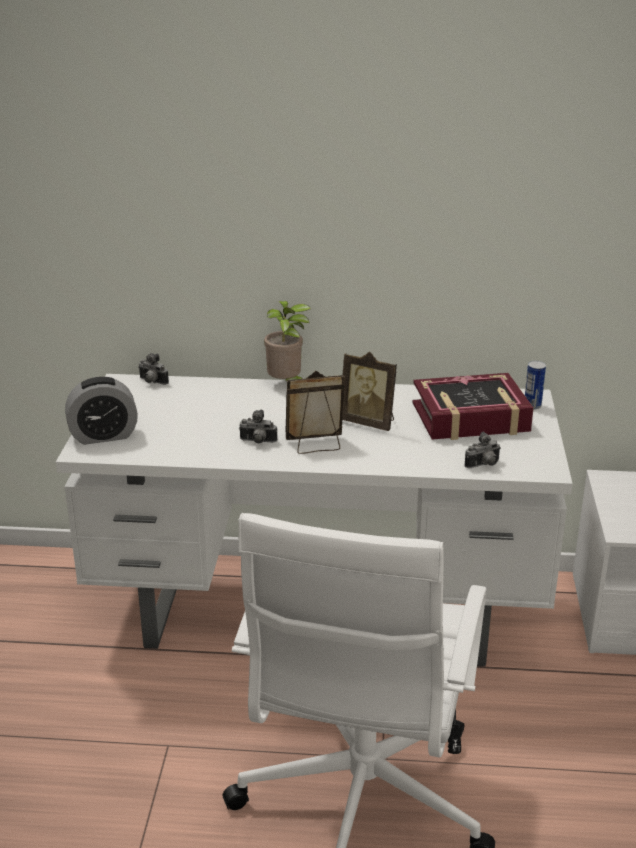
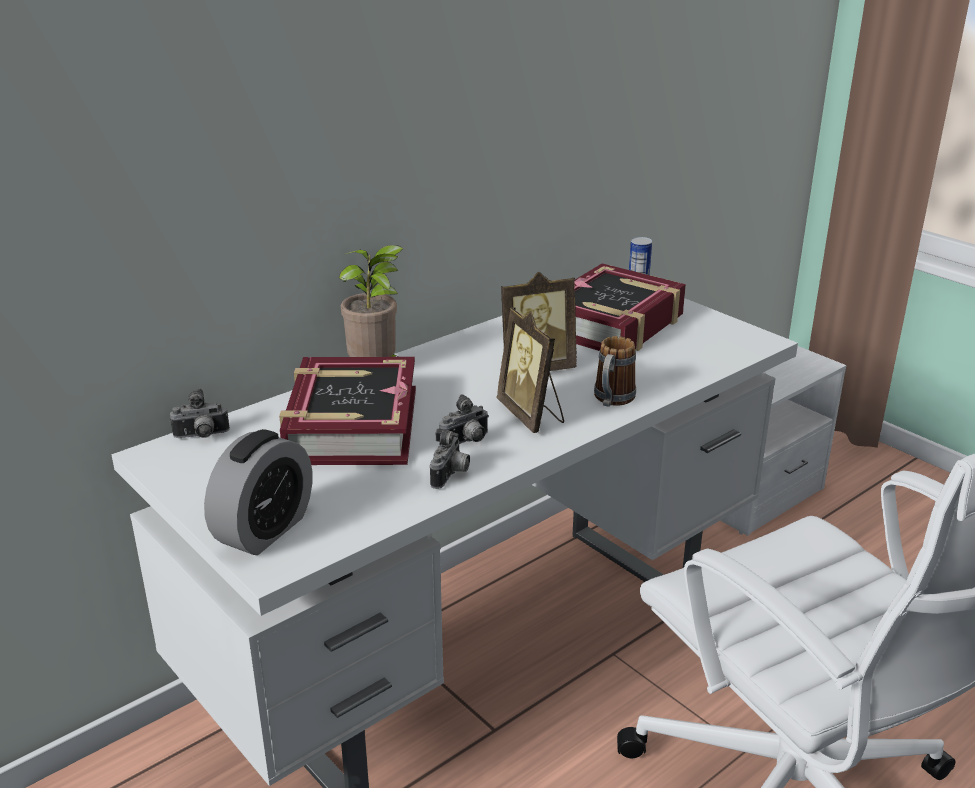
camera: 45 degrees left, 0 degrees up
(221, 408) = (351, 426): none -> book
(316, 445) = (531, 415): picture frame -> picture frame turned 60 degrees counterclockwise
(374, 458) = (611, 400): none -> mug
(484, 465) = (709, 360): camera -> camera (451, 476)

